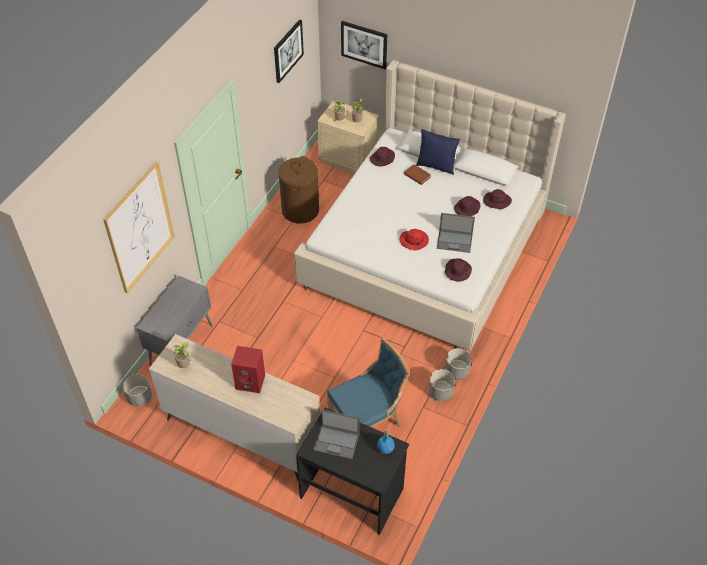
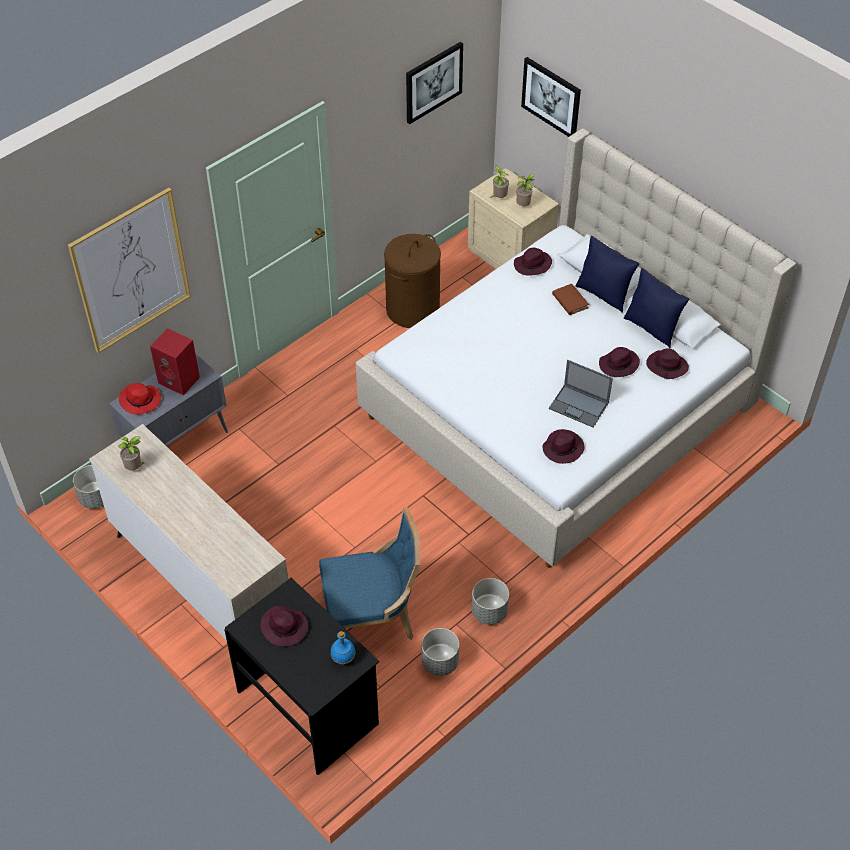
camera: 20 degrees right, 0 degrees up
(251, 381) = (208, 514): red speaker -> red speaker (180, 380)
(337, 442) = (285, 628): laptop -> purple hat
(414, 241) = (522, 389): red hat -> red hat (141, 400)
(456, 371) = (525, 590): grey planter -> grey planter (439, 662)
(476, 179) = (652, 328): none -> blue pillow

